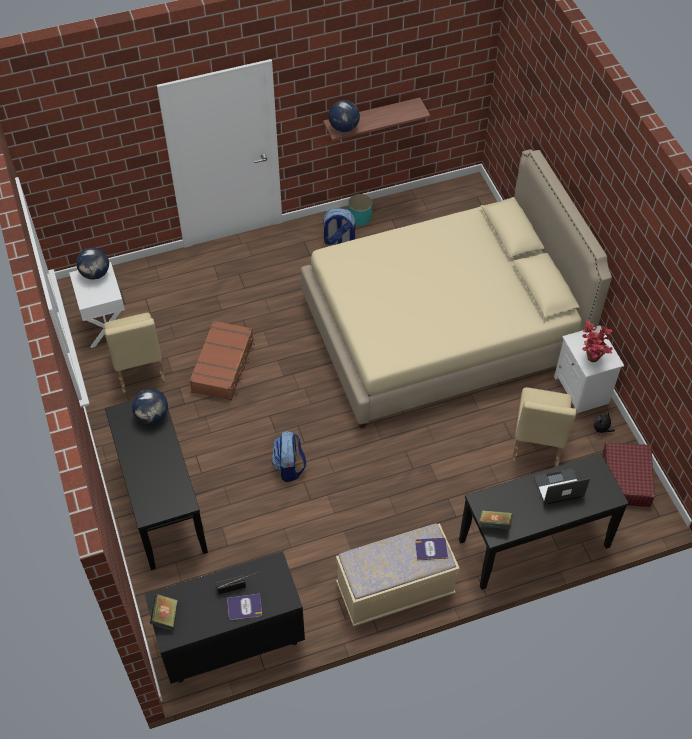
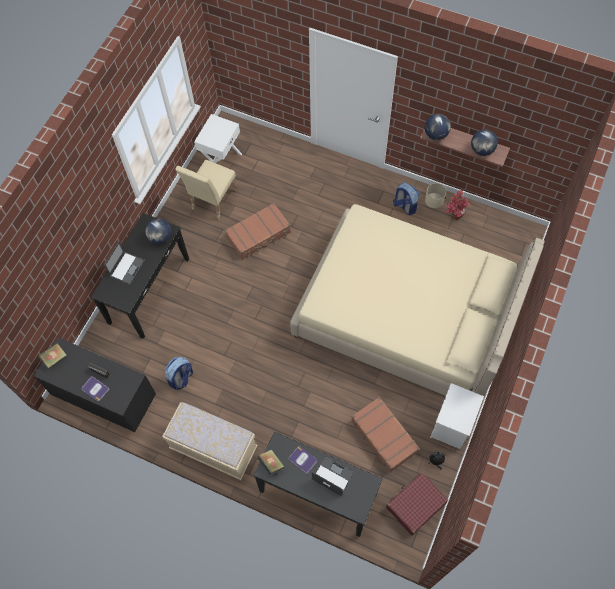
camera: 45 degrees right, 10 degrees up
(95, 274) = (223, 125): globe -> globe (481, 150)
(147, 470) = (127, 267): none -> laptop
(289, 467) = (232, 326): backpack -> backpack (181, 378)
(360, 217) = (434, 200): turquoise planter -> beige planter
(431, 549) = (231, 445): book -> book (303, 459)
(536, 446) = (384, 436): beige chair -> brown suitcase
(591, 361) = (450, 414): potted plant -> potted plant (453, 217)

